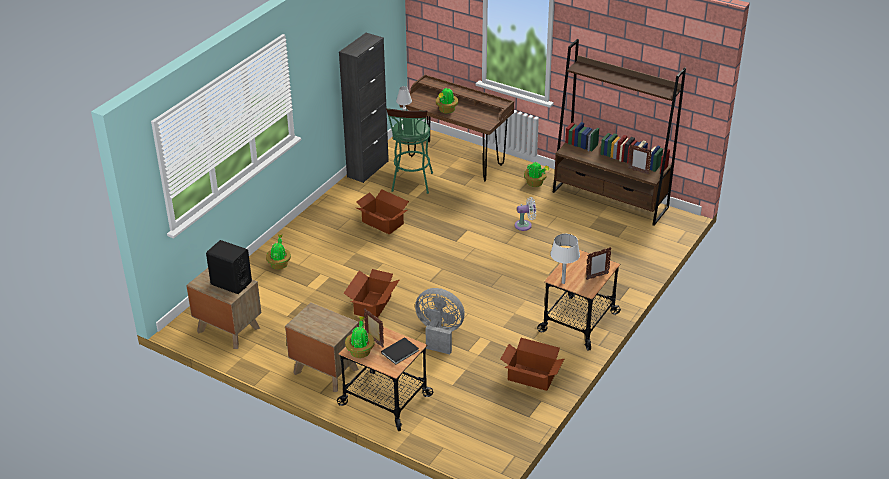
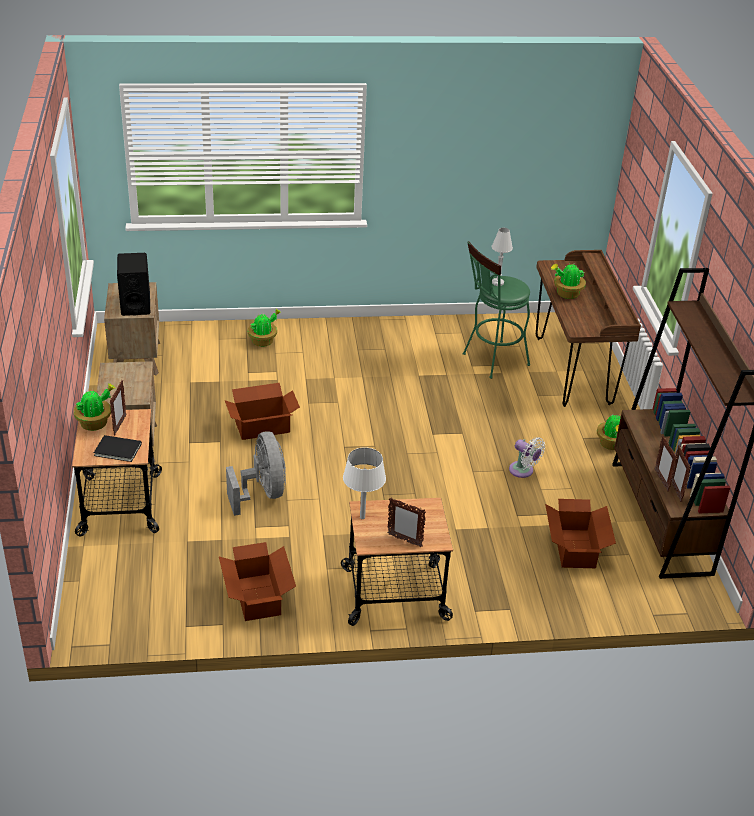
camera: 50 degrees right, 0 degrees up
(368, 169) = (479, 322): black cabinet -> none
(382, 222) = (403, 372): cardboard box -> cardboard box (575, 548)
(626, 171) = (661, 480): none -> picture frame

